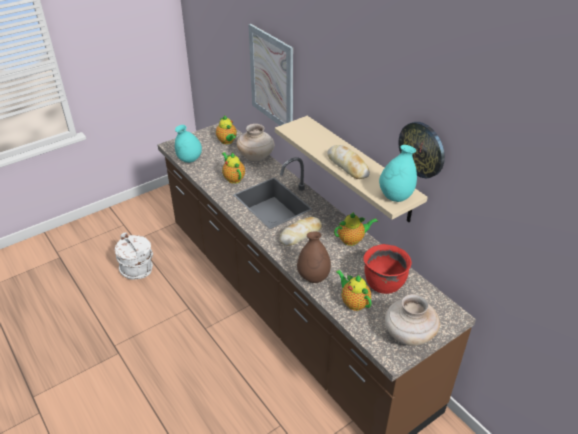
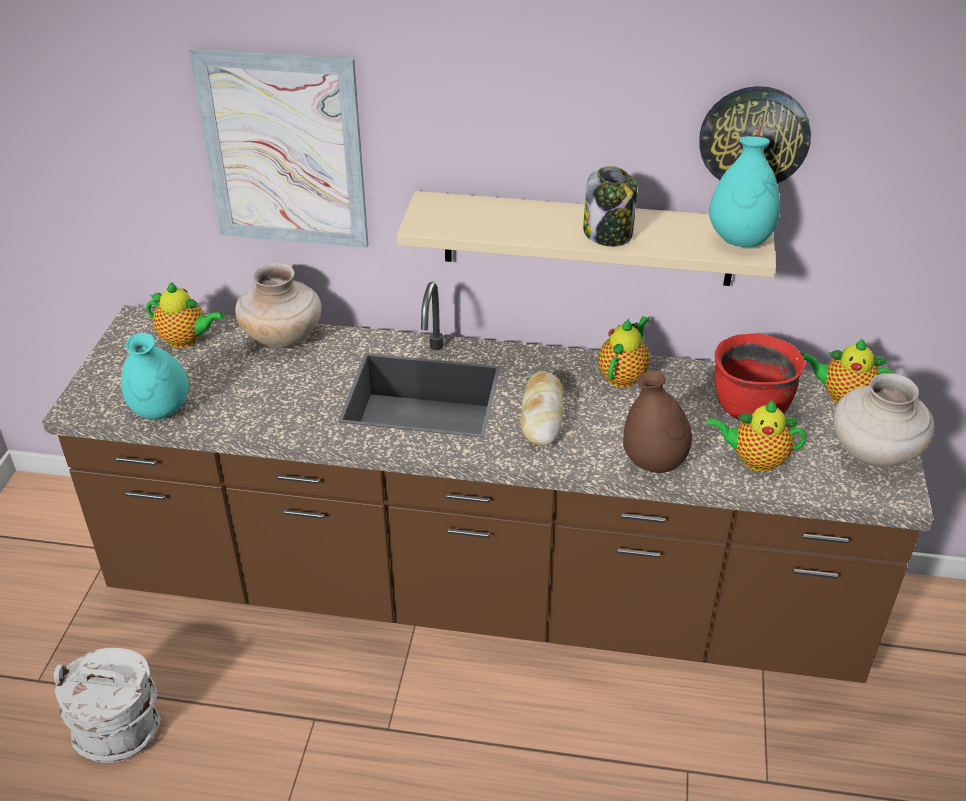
camera: 45 degrees left, 0 degrees up
(233, 178) = (297, 395): teapot -> teapot (842, 397)
(347, 166) = (608, 234): bread -> jar

